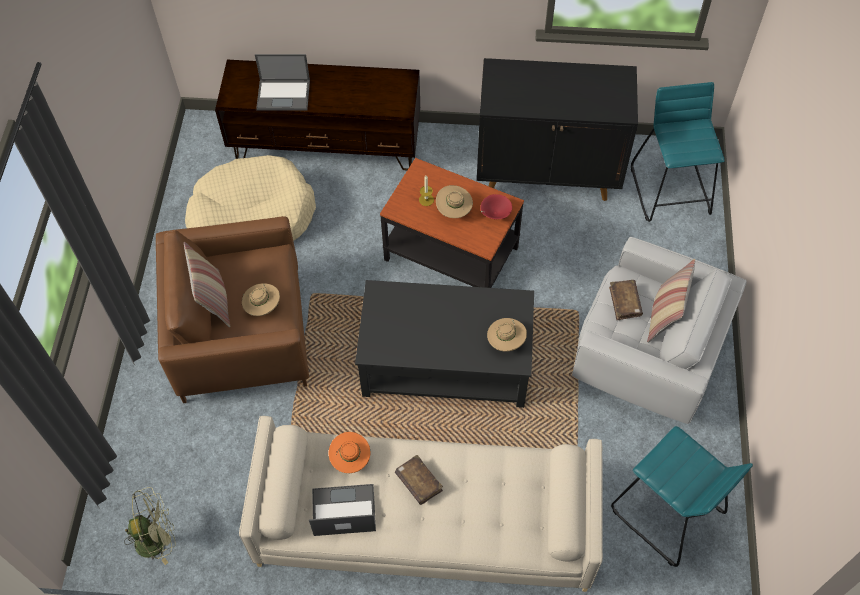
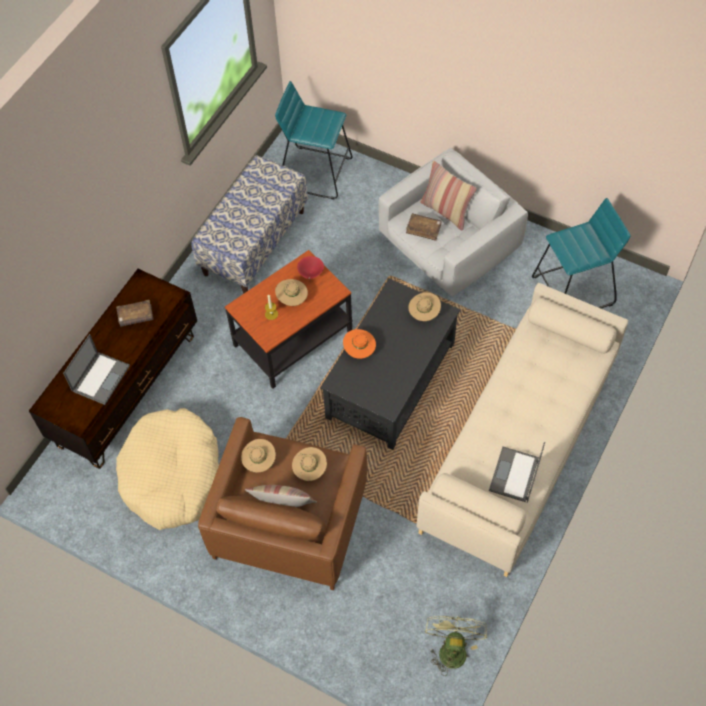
camera: 65 degrees left, 0 degrees up
(254, 260) = (259, 461): none -> beige hat
(350, 459) = (473, 455): orange hat -> orange hat (359, 350)
(418, 482) = (513, 416): brown book -> brown book (135, 316)
(548, 173) = (254, 242): black cabinet -> bench

